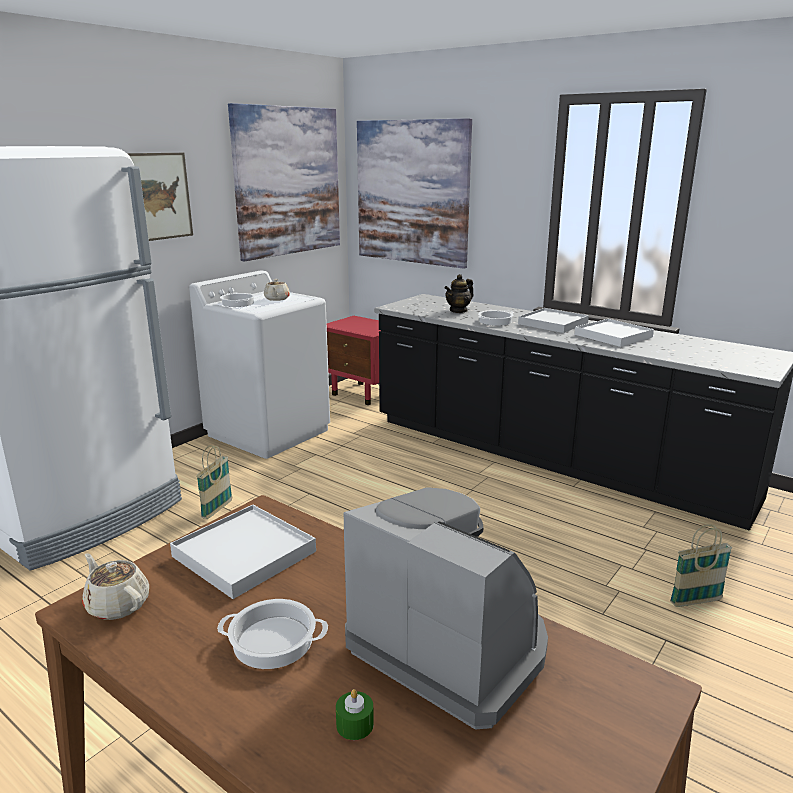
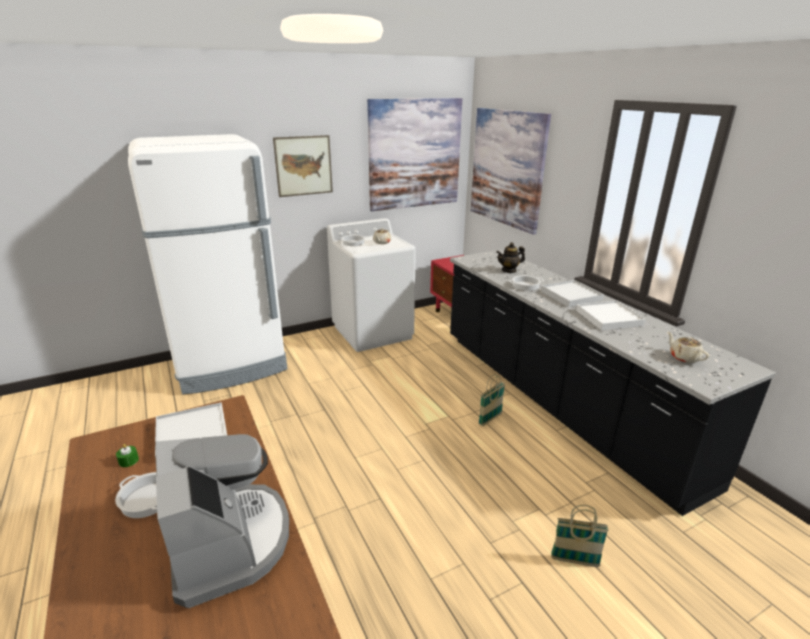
camera: 25 degrees right, 5 degrees up
(117, 604) = (105, 447): beige teapot -> beige teapot (683, 357)
(217, 509) = (302, 382): basket -> basket (490, 419)
(355, 724) = (129, 571): green candle -> green candle (128, 461)

